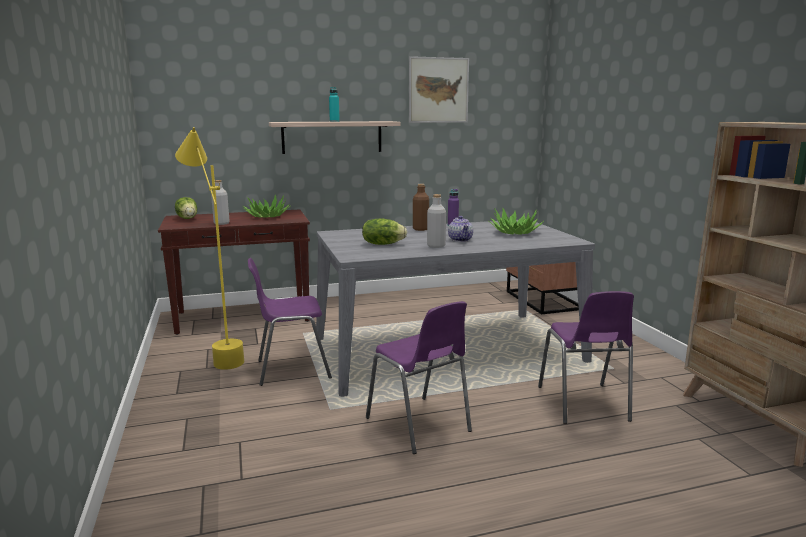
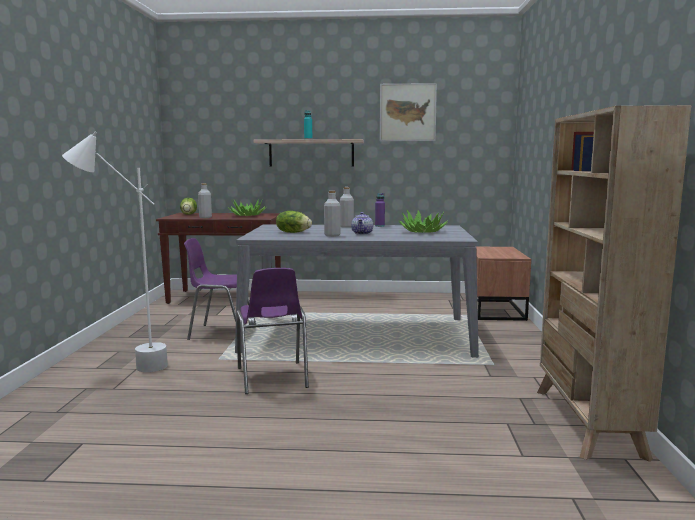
camera: 20 degrees right, 5 degrees down
(219, 355) = (181, 318): yellow floor lamp -> none
(223, 441) = (126, 367): none -> white floor lamp
(420, 229) = (346, 226): brown bottle -> grey bottle
(583, 404) = (429, 385): purple chair -> none

